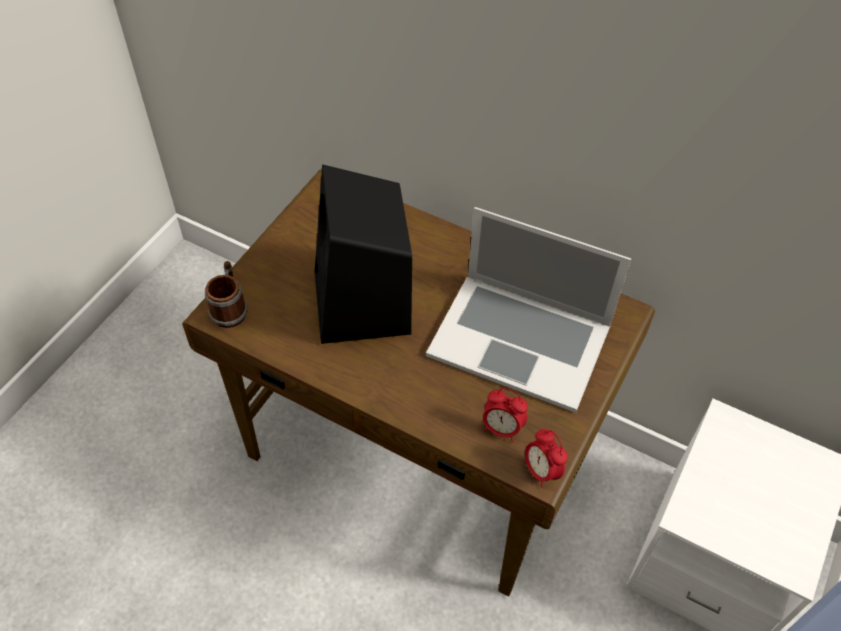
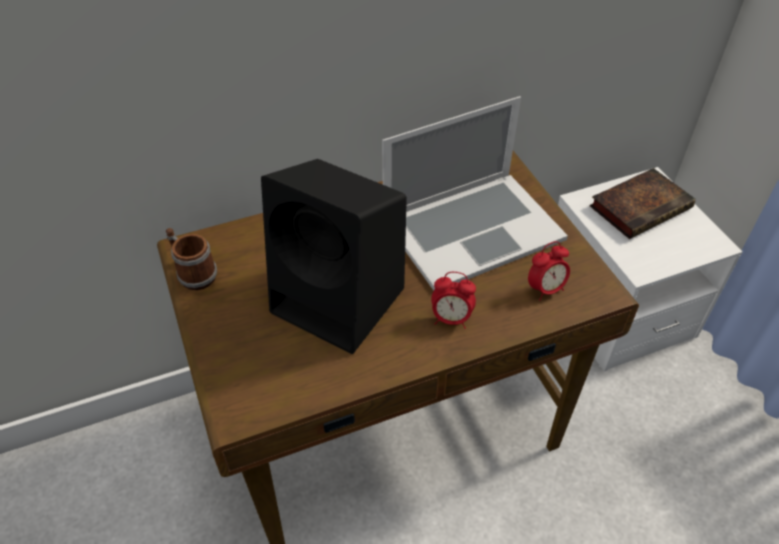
camera: 50 degrees left, 5 degrees down
(230, 308) = (241, 399): mug -> mug (193, 273)
(541, 471) = (602, 290): alarm clock -> alarm clock (451, 319)
(775, 474) = (641, 206): none -> book

